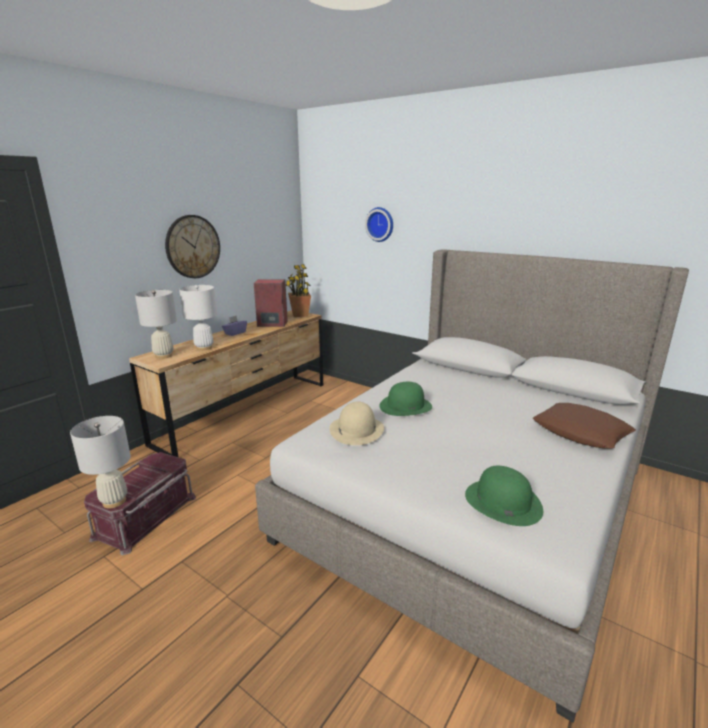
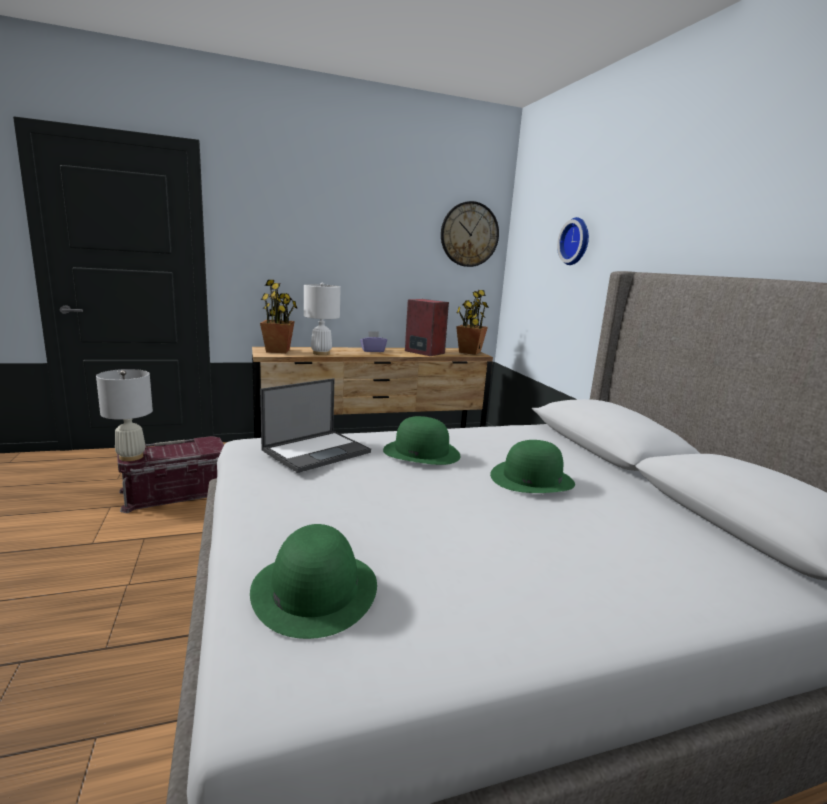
camera: 35 degrees right, 5 degrees down
(163, 356) = (278, 351): white table lamp -> potted plant
(193, 247) = (348, 249): wall clock -> wall clock (469, 234)
(356, 429) = (317, 451): beige hat -> laptop
(475, 400) = (531, 479): none -> green hat
(581, 432) = (641, 579): brown pillow -> none

